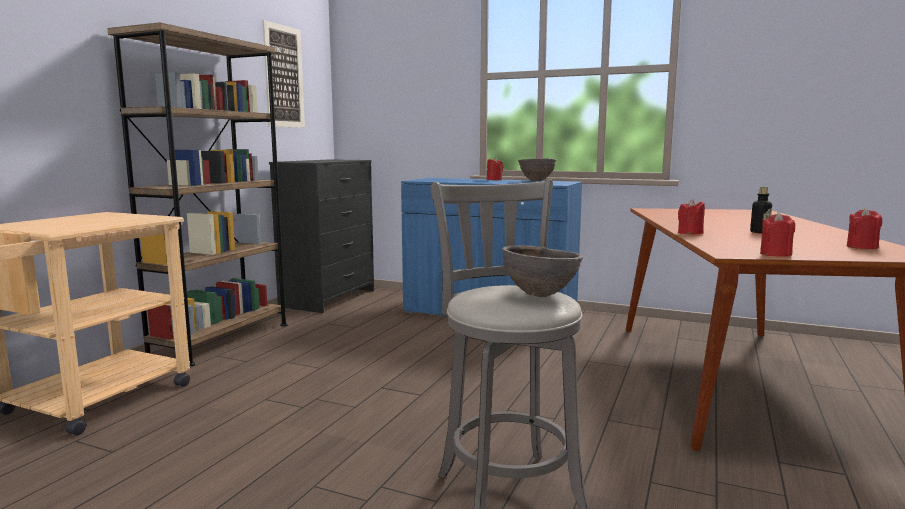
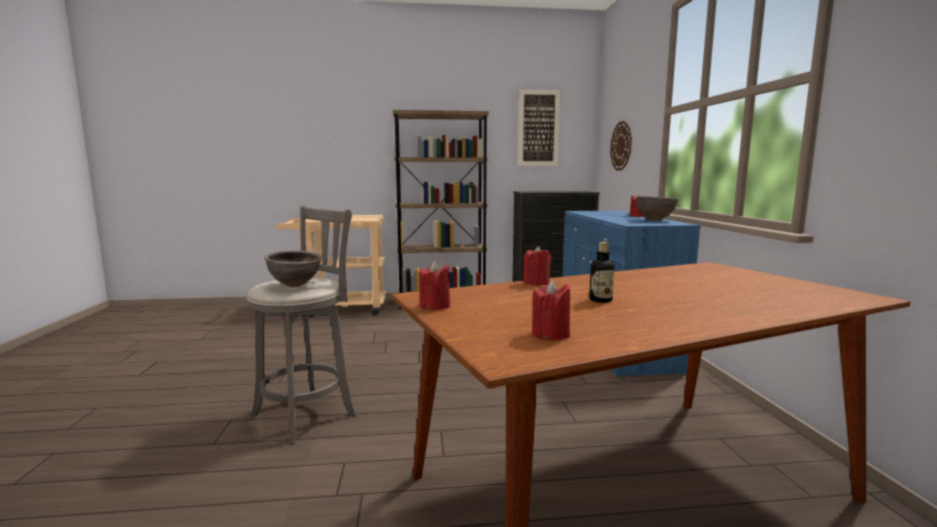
camera: 60 degrees right, 0 degrees up
(394, 107) = (621, 146): none -> wall clock

